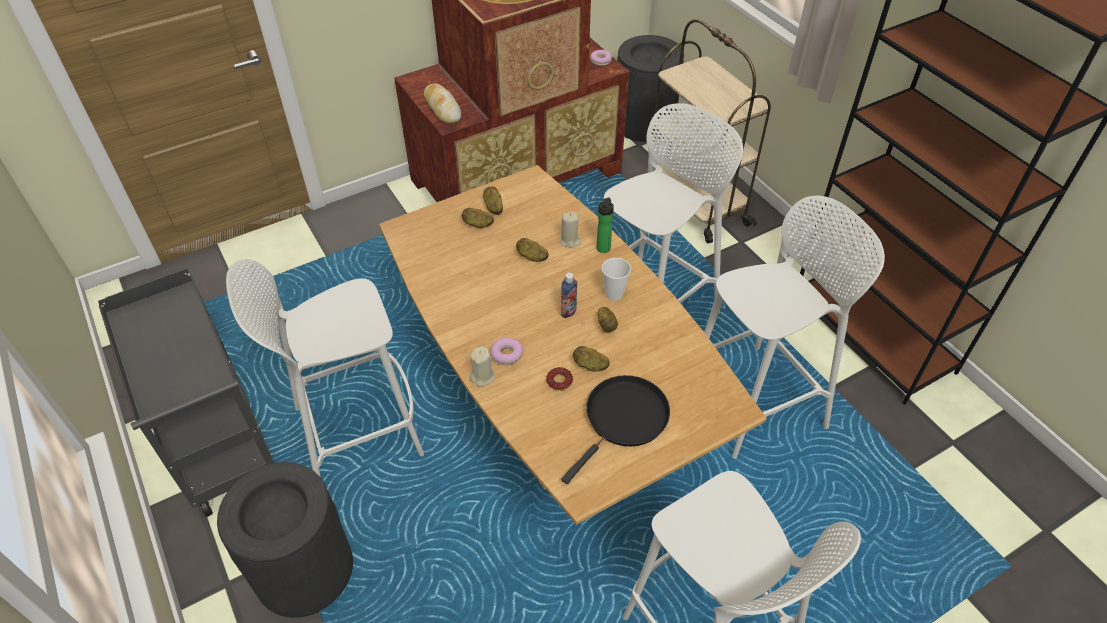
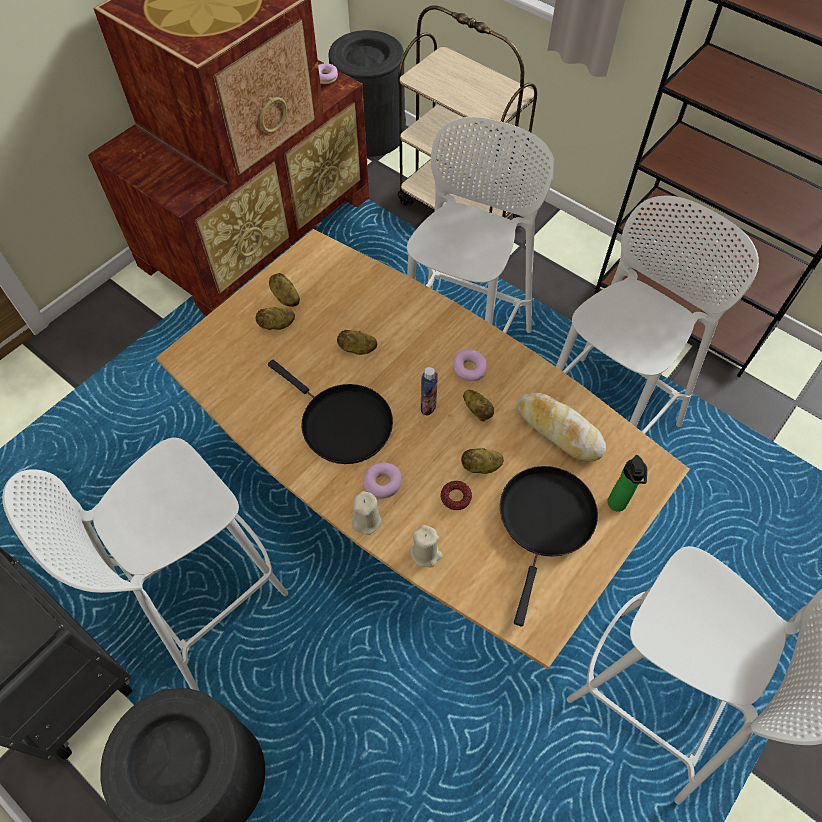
camera: 20 degrees left, 10 degrees up
(442, 108) = (165, 181): bread -> bread (558, 430)
(495, 305) = (342, 423): none -> black frying pan
(570, 240) = (391, 315): beige candle -> beige candle (425, 553)
(602, 250) = (432, 317): bottle -> bottle (617, 506)
(614, 294) = (469, 369): cup -> donut

